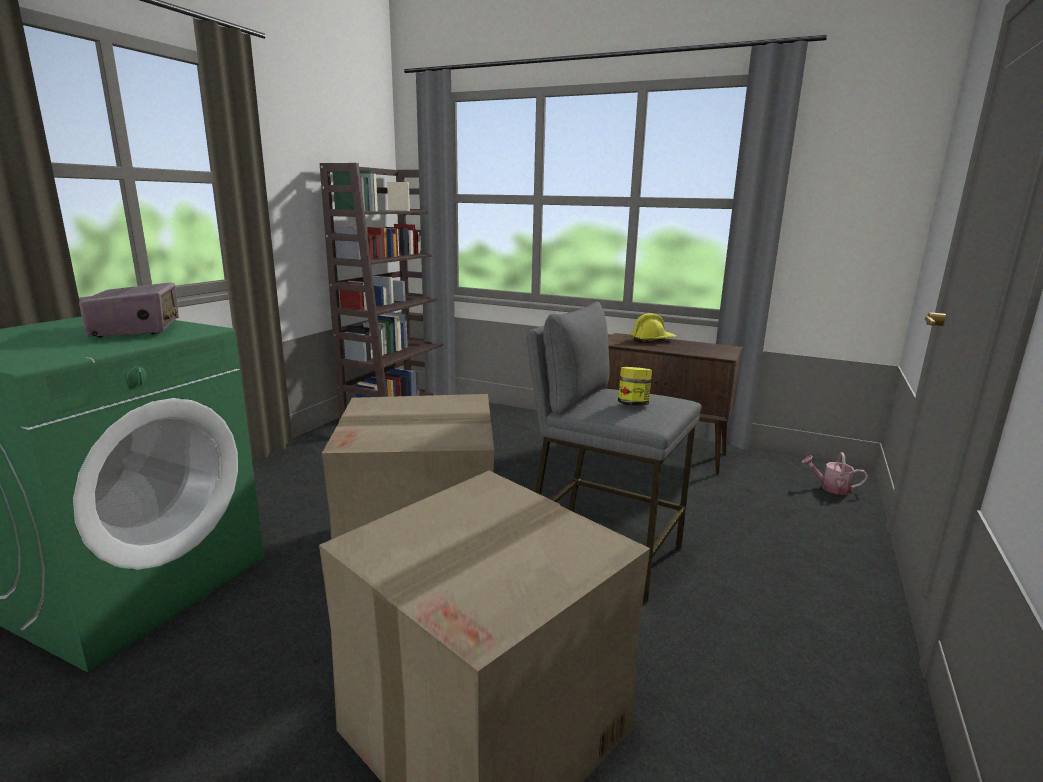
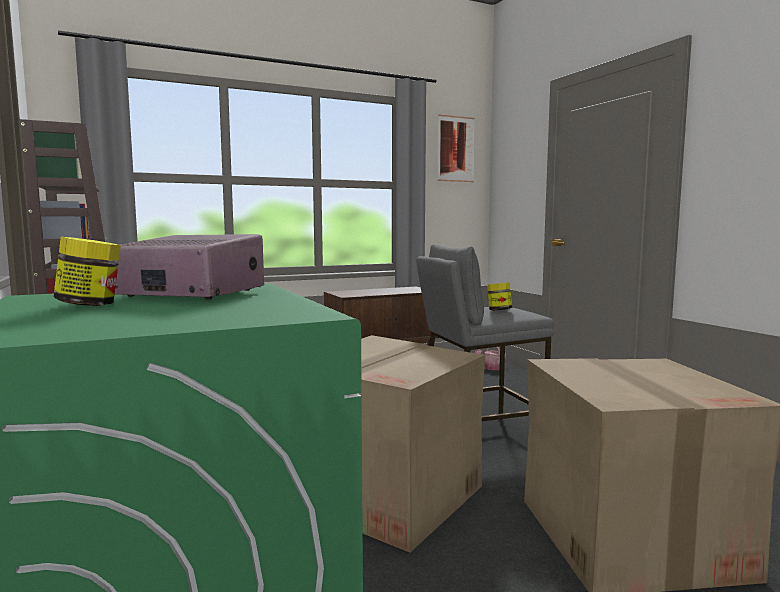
camera: 50 degrees left, 10 degrees down
(68, 328) = (90, 305): none -> jar
(652, 340) = (362, 291): yellow hard hat -> none
(866, 144) = (456, 149): none -> picture

